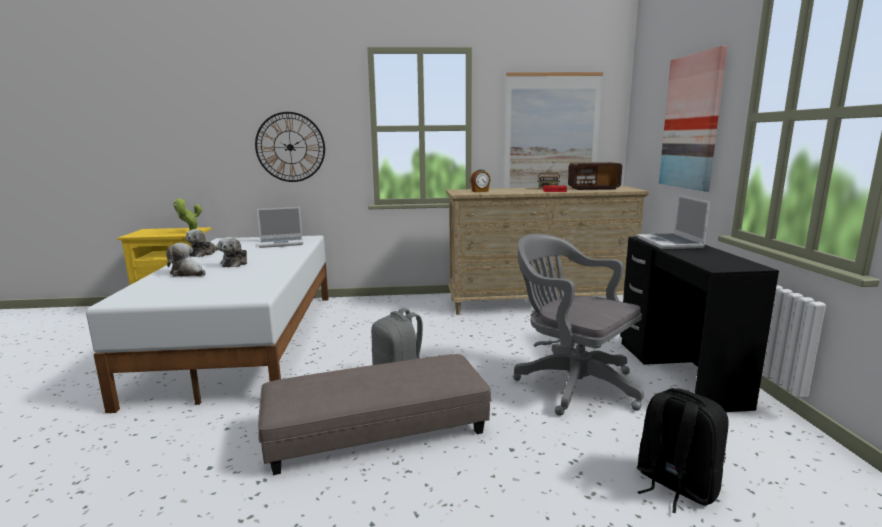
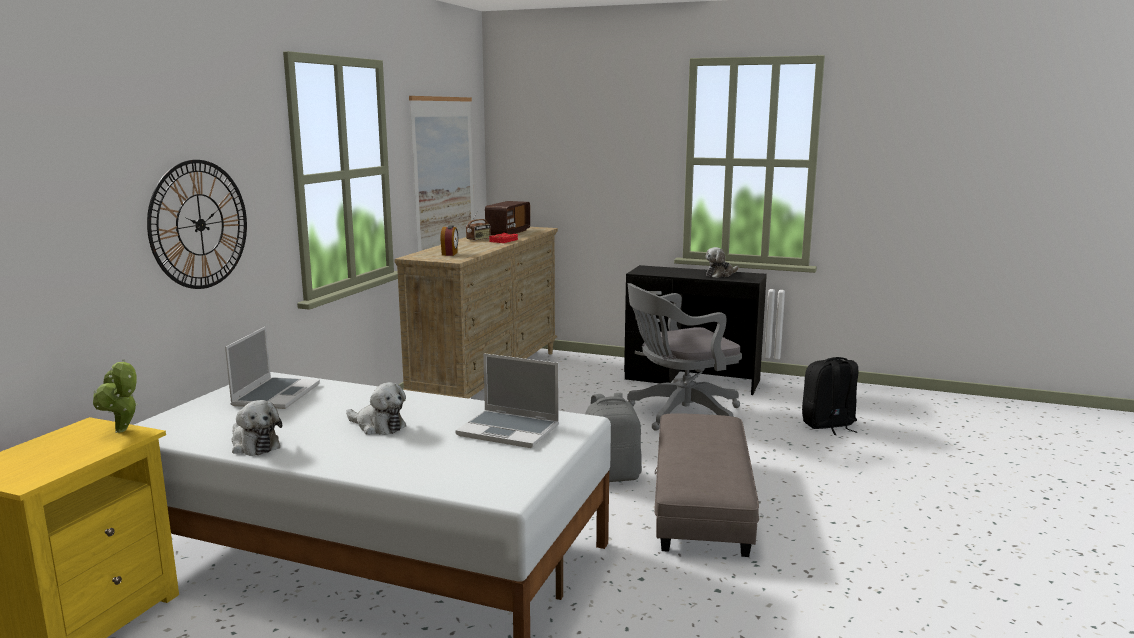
camera: 65 degrees left, 0 degrees up
(188, 273) = (398, 455): plush toy -> plush toy (720, 275)
(670, 243) = (666, 271): laptop -> laptop (510, 430)
(691, 122) = (609, 160): picture -> none

